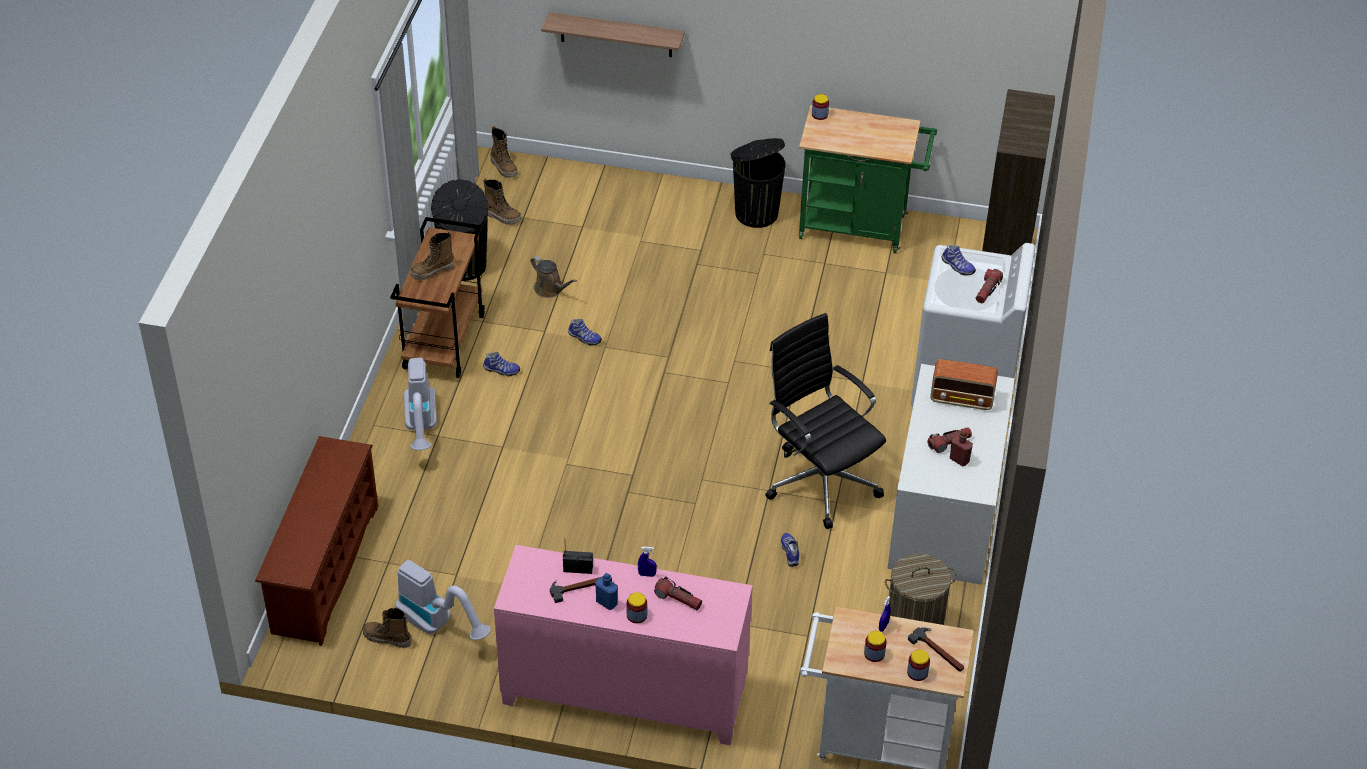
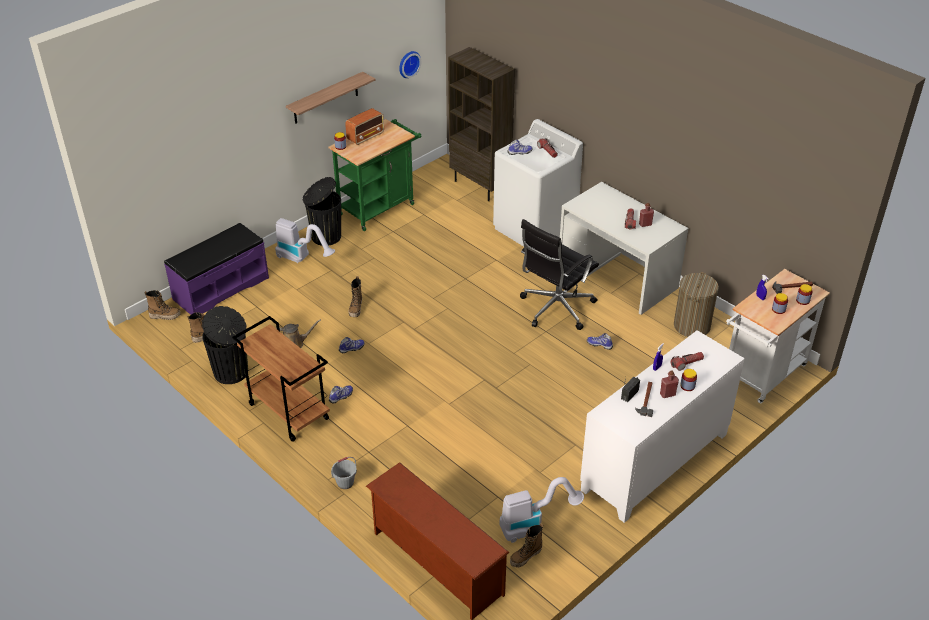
camera: 55 degrees left, 5 degrees down
(379, 440) = (345, 482): none -> grey bucket
(421, 428) = (354, 456): vacuum cleaner -> vacuum cleaner (302, 258)
(432, 271) = (281, 358): boot -> boot (356, 309)
(586, 182) = (220, 288): none -> purple bench
(606, 602) = (667, 394): blue bottle -> red bottle
(616, 35) = (205, 170): shelf -> shelf (325, 98)
(624, 694) = (655, 462): pink cabinet -> white cabinet
(820, 480) = (555, 308): black office chair -> black office chair turned 45 degrees counterclockwise
(962, 399) = (601, 203): radio -> radio (366, 137)
(983, 68) = (408, 63): none -> wall clock

